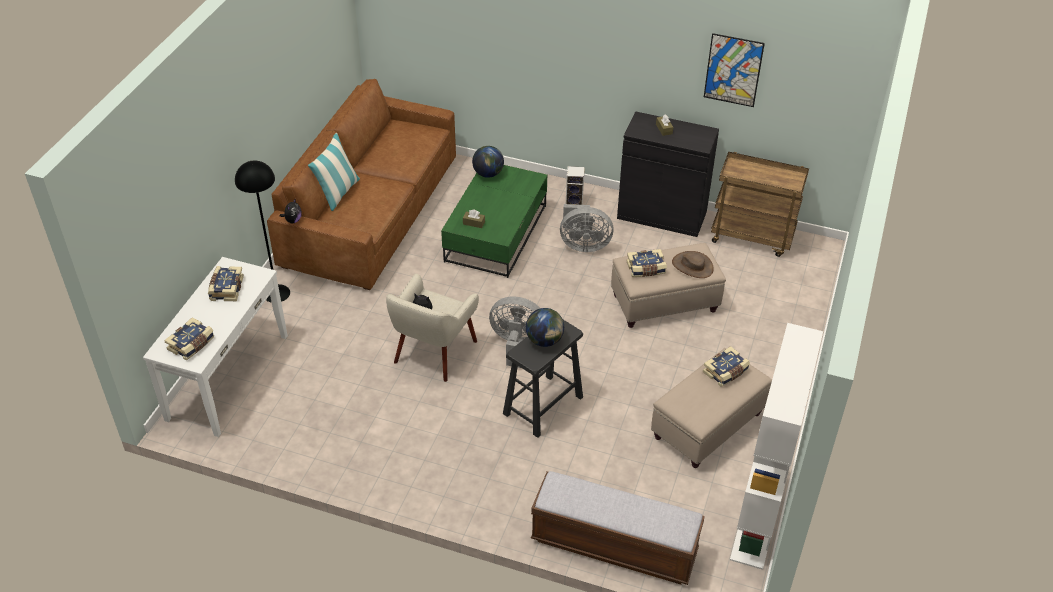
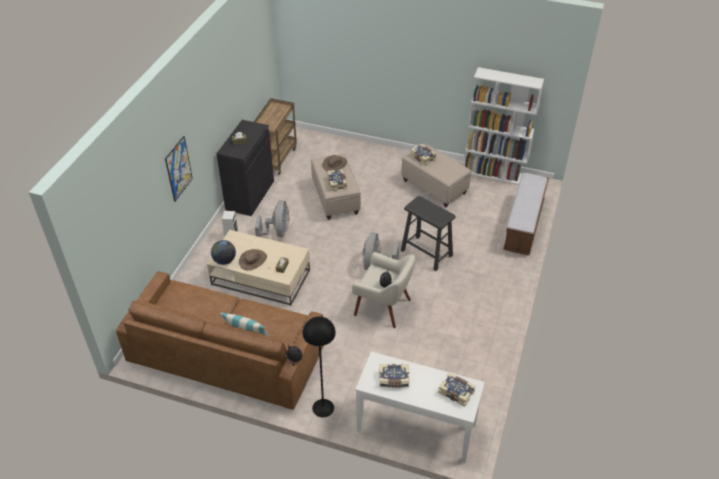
camera: 90 degrees left, 0 degrees up
(487, 197) = (253, 260): none -> brown hat
(496, 232) = (260, 278): green coffee table -> beige coffee table
(544, 340) = (428, 211): globe -> none
(733, 70) = (236, 78): picture -> picture (178, 168)

